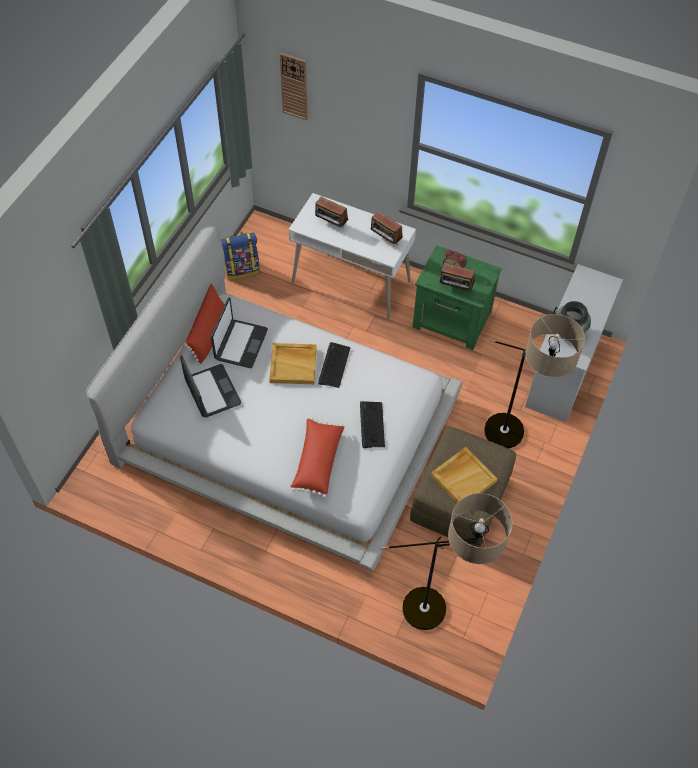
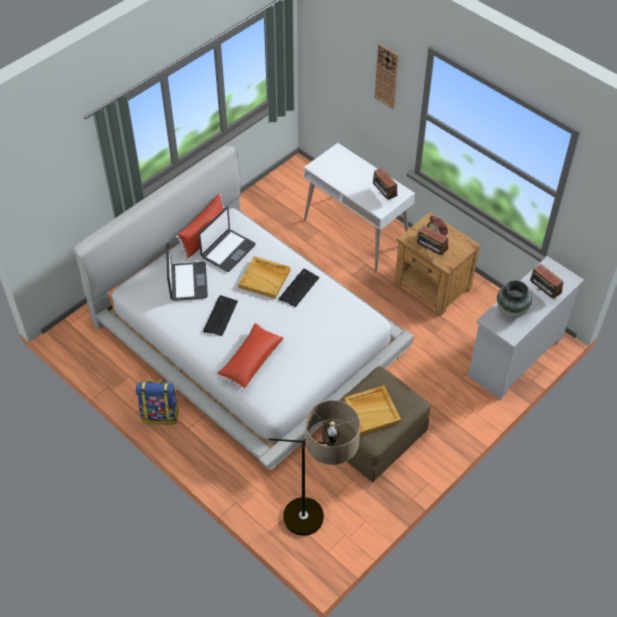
camera: 20 degrees right, 5 degrees down
(242, 269) = (266, 198): backpack -> backpack (160, 414)
(294, 86) = (335, 43): wall clock -> wall clock (386, 76)
(331, 224) = (342, 172): radio -> radio (543, 293)
(371, 425) = (310, 344): keyboard -> keyboard (220, 316)
(452, 321) = (433, 286): green nightstand -> brown nightstand
(513, 443) = (443, 403): floor lamp -> none

